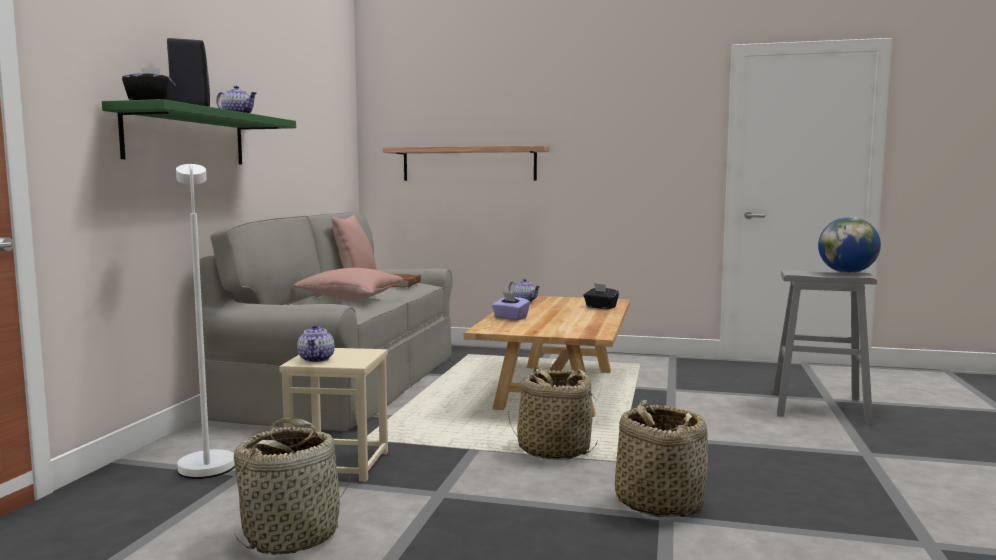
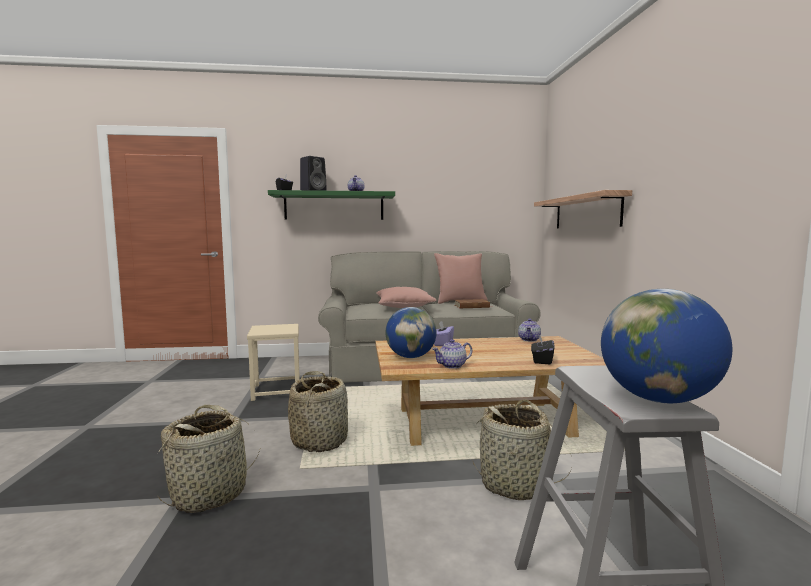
camera: 70 degrees right, 0 degrees up
(206, 462) = (274, 369): white floor lamp -> none
(292, 535) = (182, 400): basket -> basket (516, 484)
(317, 359) = (266, 327): teapot -> teapot (452, 366)
(556, 329) = (410, 357): none -> globe

